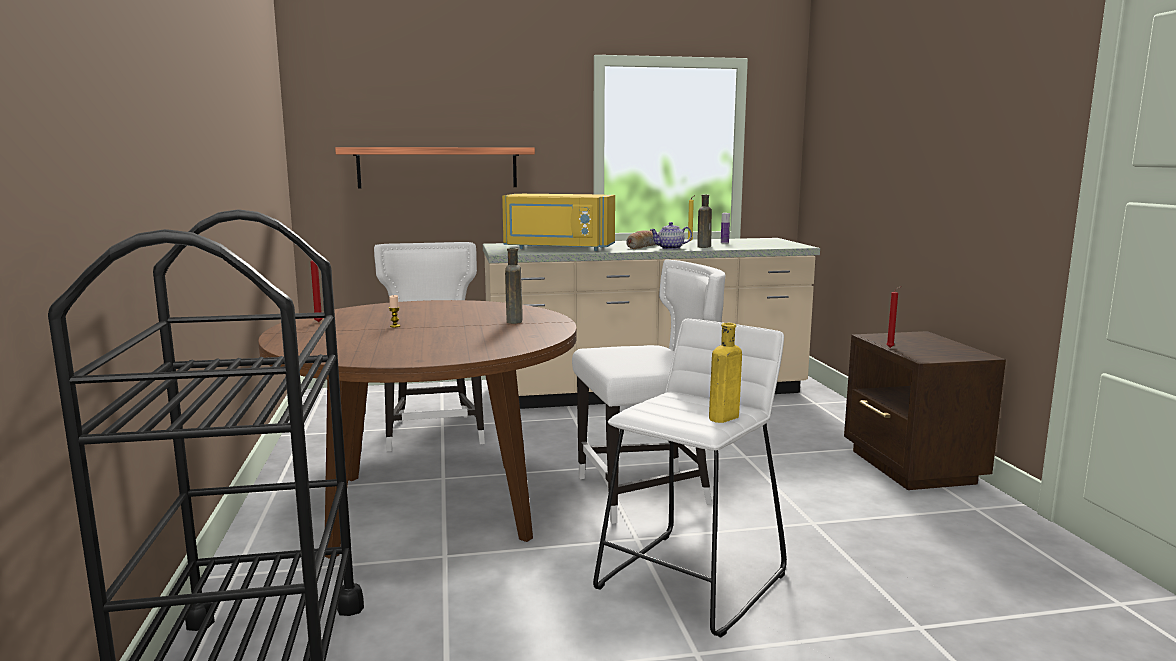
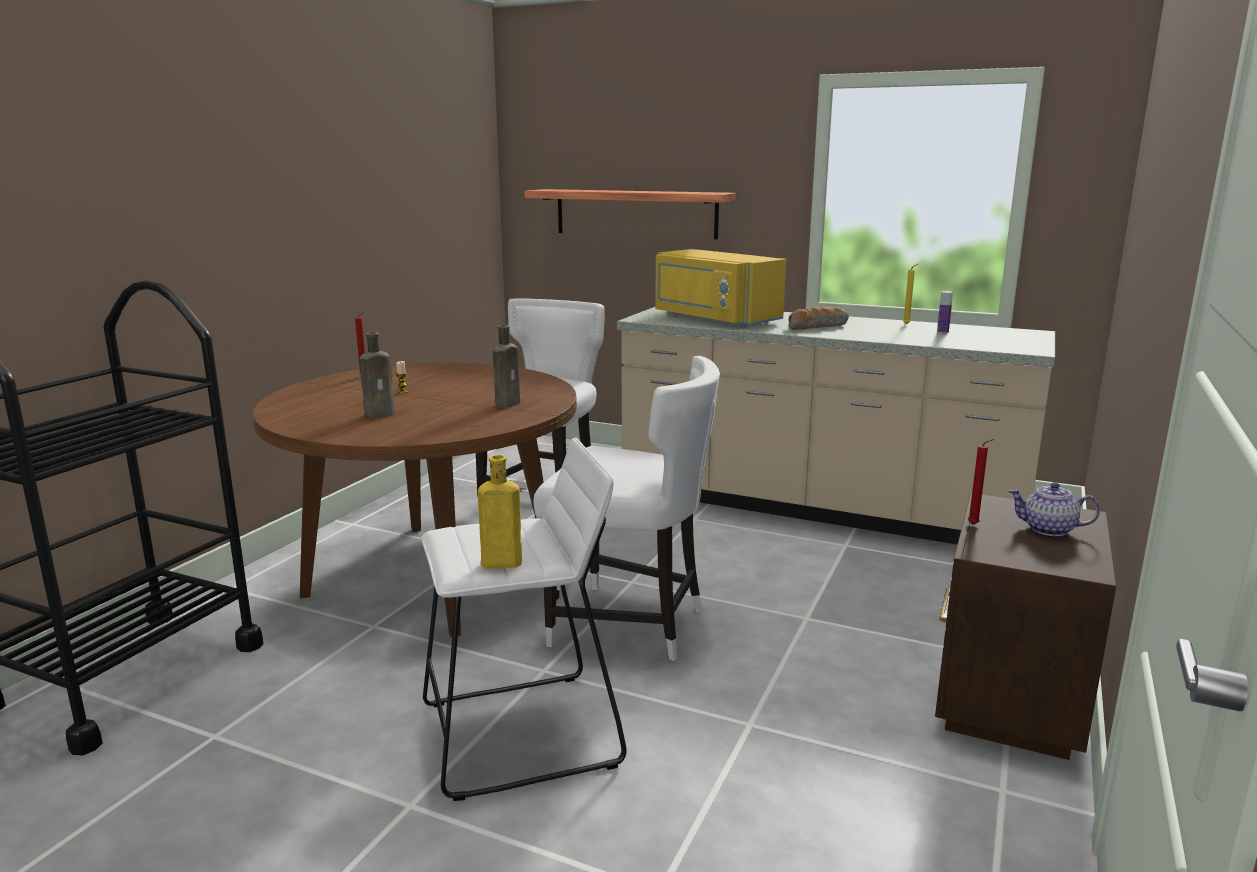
camera: 35 degrees right, 5 degrees up
(670, 248) = (840, 333): teapot -> teapot (1048, 529)
(704, 246) = (893, 335): brown bottle -> brown bottle (382, 414)

